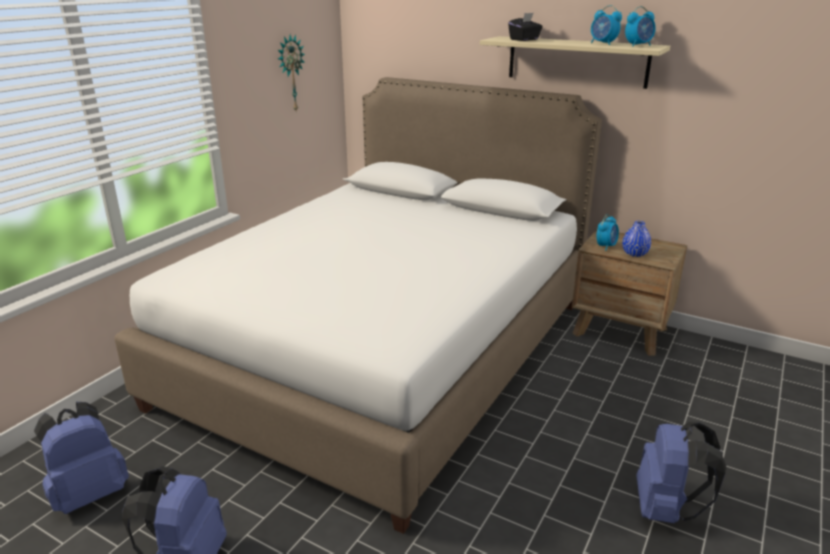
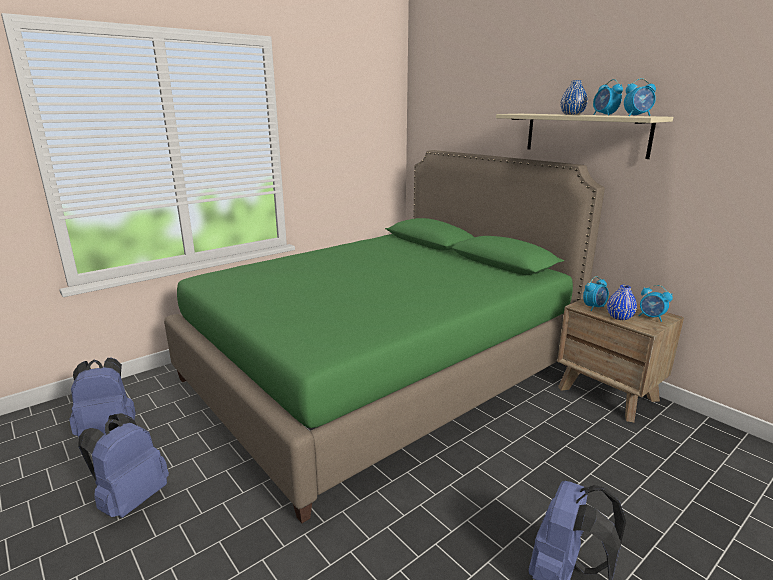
camera: 20 degrees right, 5 degrees down
(290, 73) = (354, 142): wall clock -> none
(385, 352) = (381, 371): white bed -> green bed
(524, 39) = (536, 114): black tissue box -> none
(565, 41) = (572, 114): none -> blue vase
(661, 250) = (651, 317): none -> alarm clock

